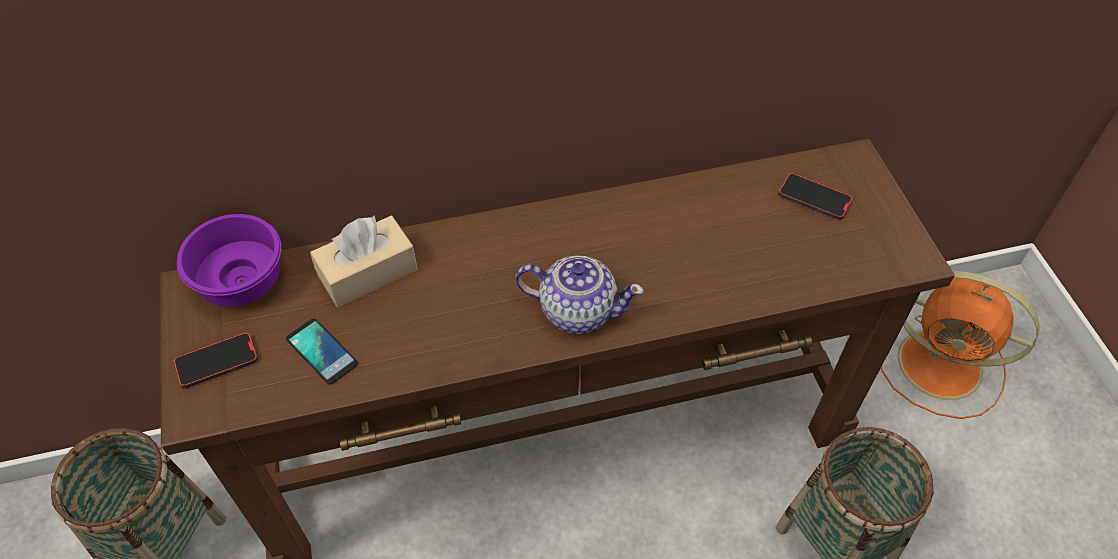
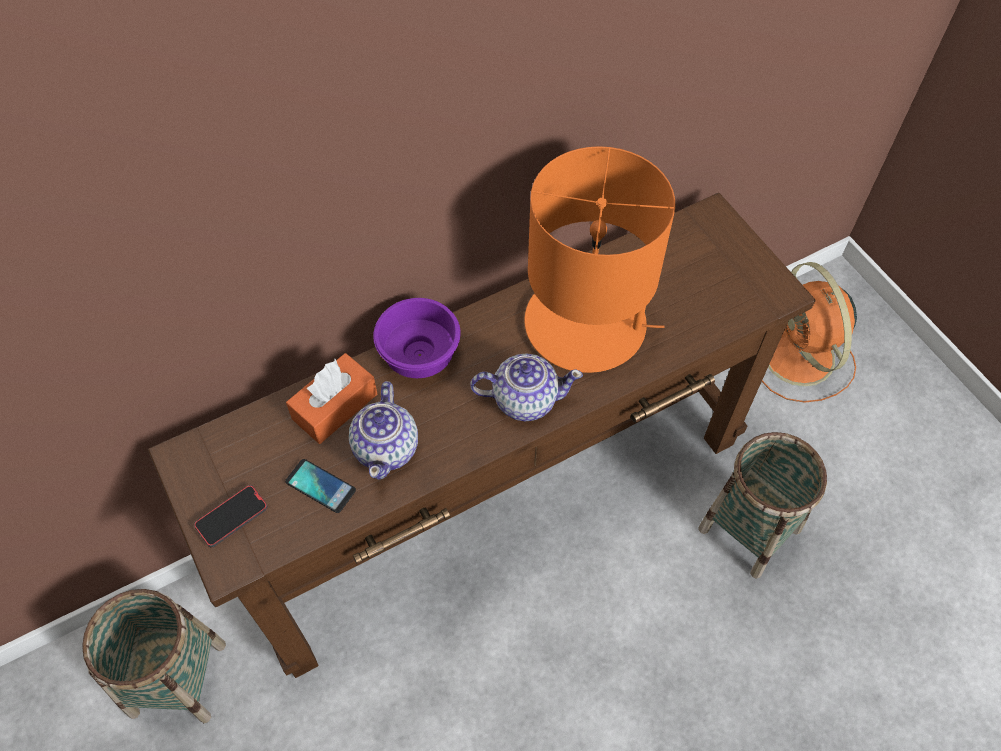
camera: 15 degrees left, 5 degrees up
(239, 284) = (224, 443): purple bowl -> purple bowl (418, 357)
(368, 272) = (335, 406): beige tissue box -> orange tissue box
(407, 328) = (387, 448): none -> teapot
(674, 246) = (587, 324): none -> orange table lamp
(814, 198) = (689, 256): phone -> none
(943, 365) = (800, 358): orange fan -> orange fan turned 60 degrees clockwise

